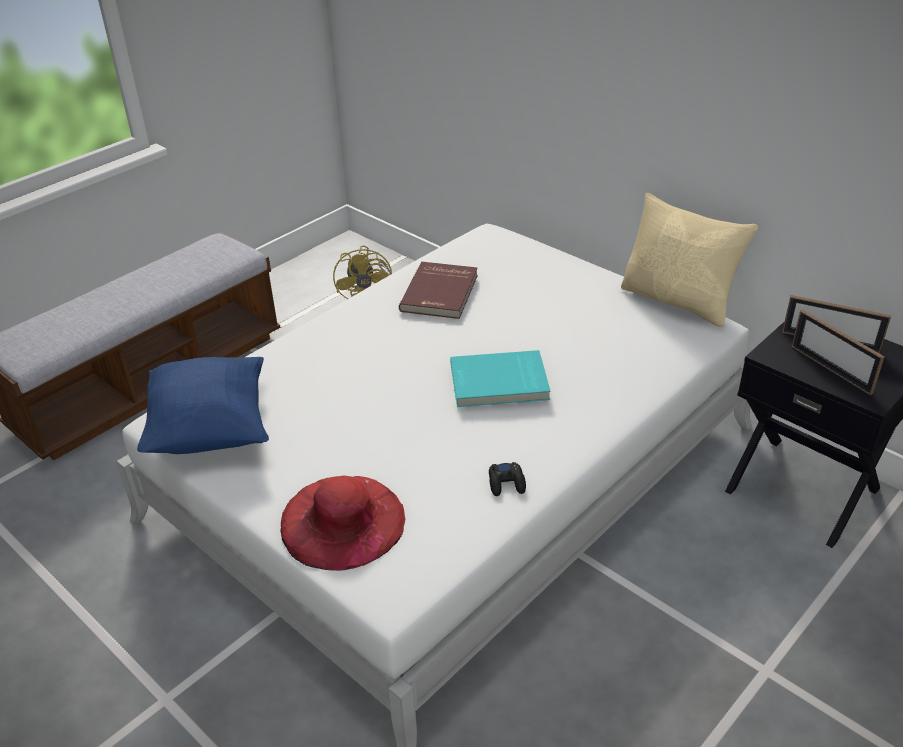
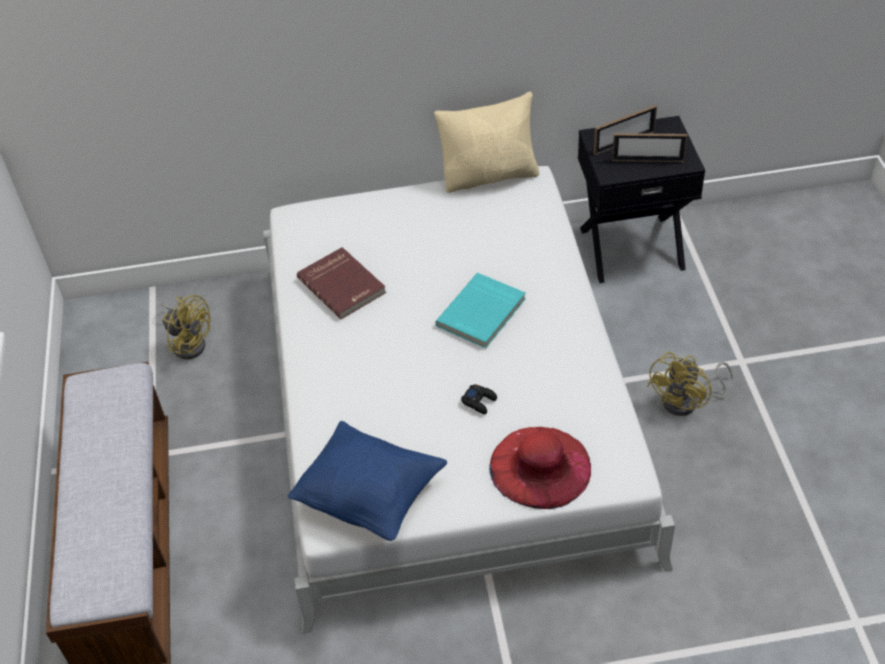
camera: 50 degrees left, 10 degrees up
(507, 483) = (581, 366): black game controller -> black game controller (479, 401)
(652, 651) = (687, 402): none -> yellow fan

